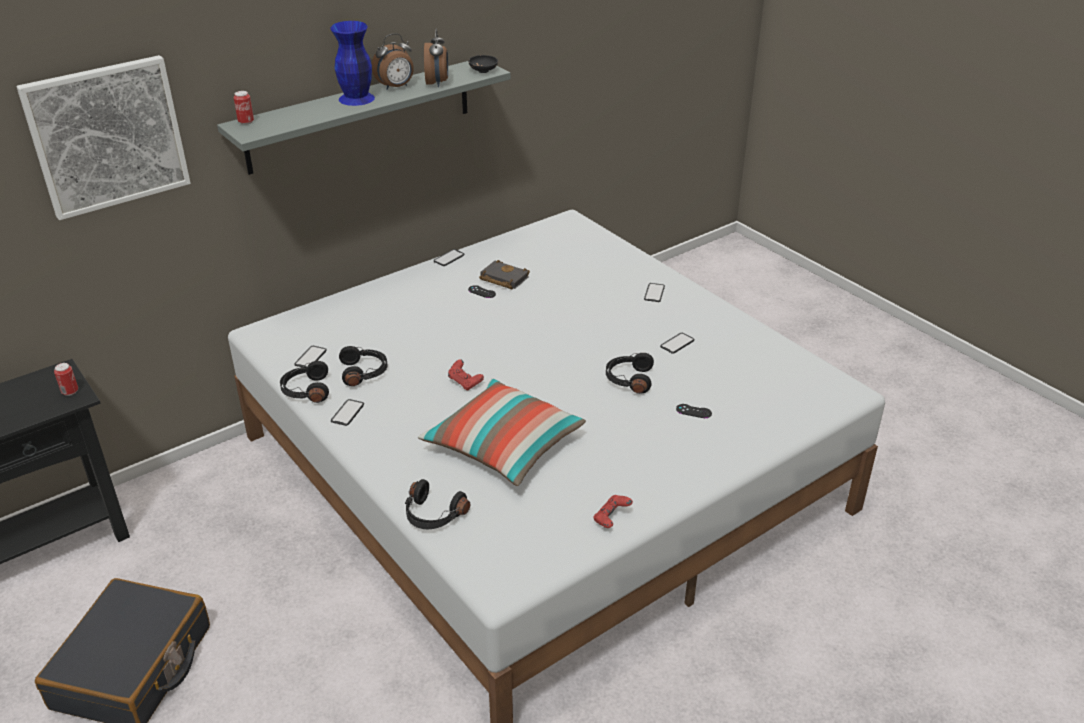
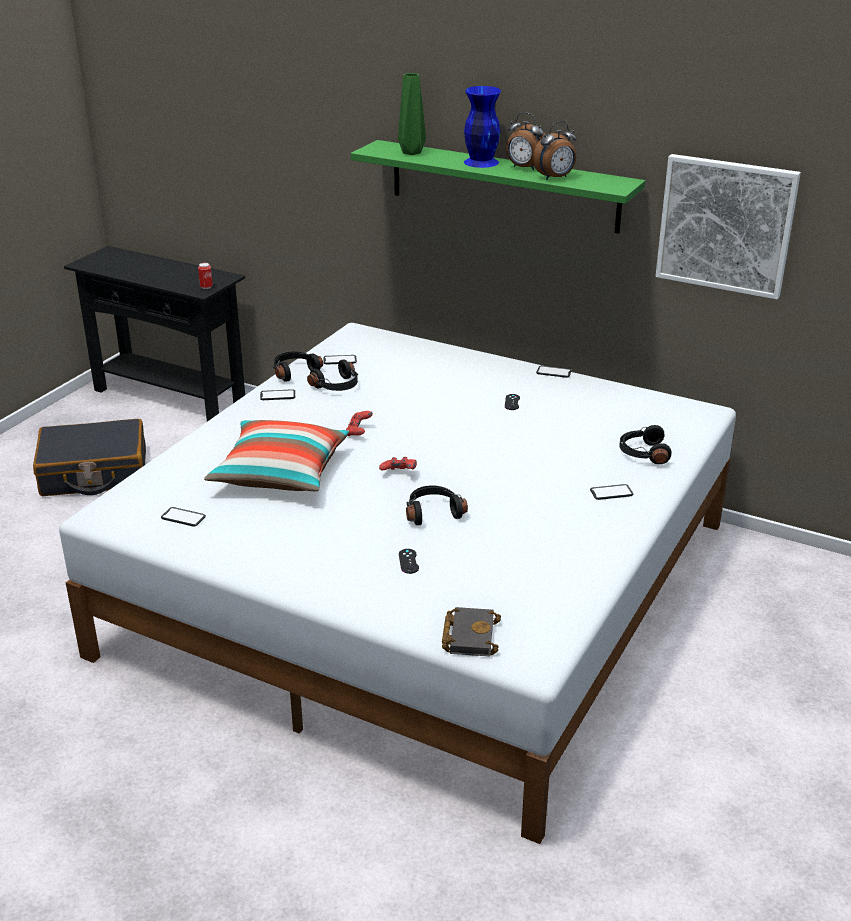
camera: 65 degrees right, 5 degrees down
(107, 136) = (299, 115): picture -> picture (725, 225)
(246, 122) = (390, 145): can -> none
(285, 119) = (411, 153): none -> green vase
(360, 115) = (503, 186): grey shelf -> green shelf
(433, 516) = (170, 465): black headphones -> black headphones (643, 453)
(483, 71) = (611, 186): black bowl -> none
(502, 279) = (546, 406): black book -> black book (469, 635)
(611, 519) = (210, 549): red game controller -> red game controller (399, 474)
(677, 343) = (524, 527): phone -> phone (183, 517)

